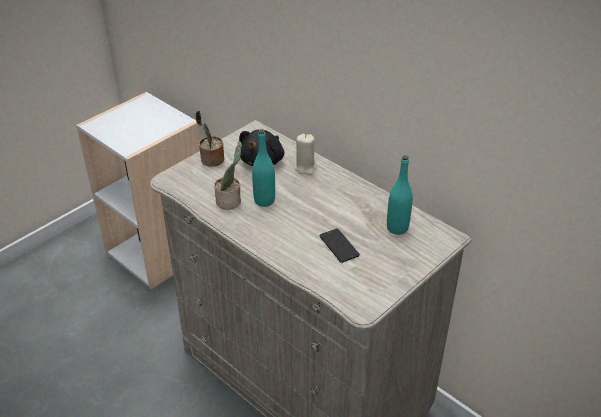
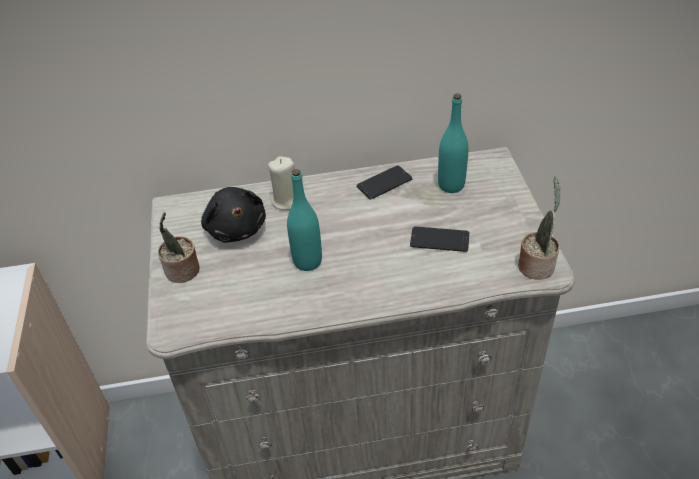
camera: 50 degrees left, 5 degrees up
(230, 201) = (277, 291): potted plant -> potted plant (537, 264)
(365, 198) = (384, 183): none -> phone

